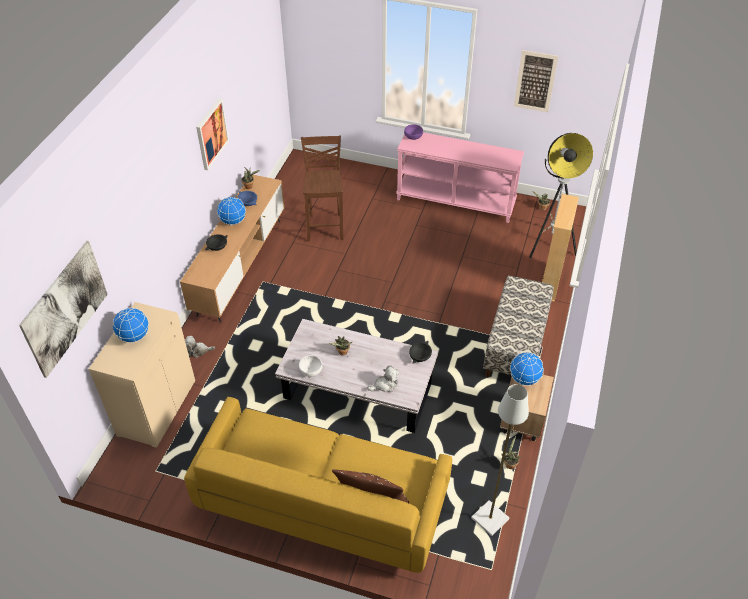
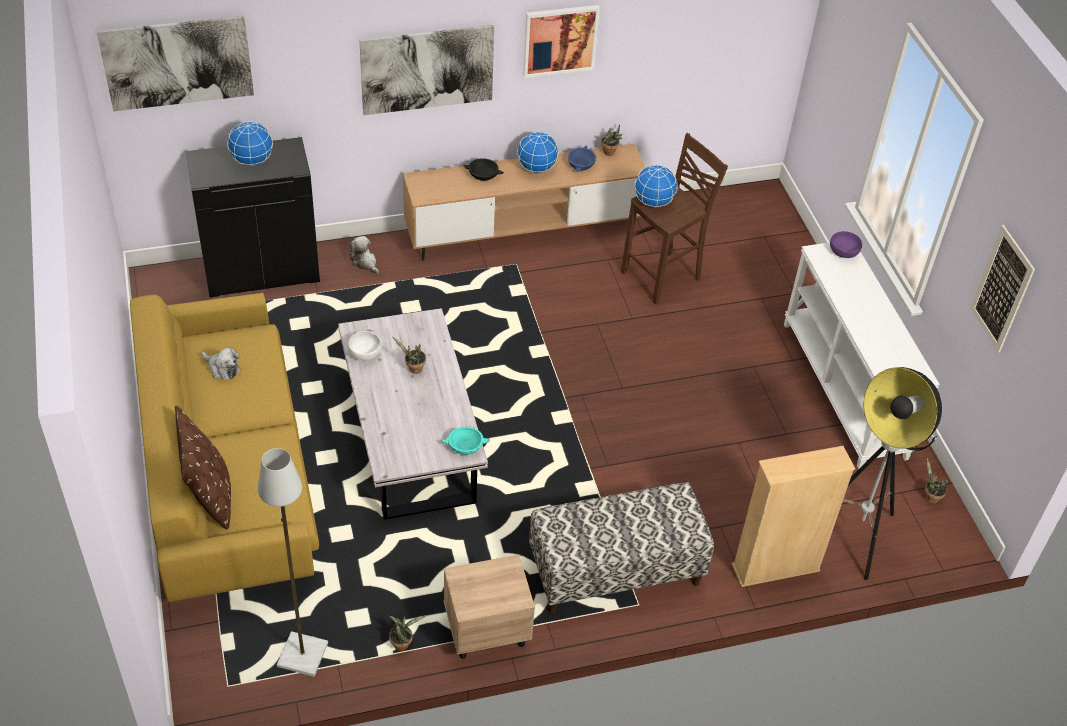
camera: 55 degrees right, 0 degrees up
(156, 407) = (262, 270): beige cabinet -> black cabinet
(170, 202) = (427, 69): none -> picture
(385, 385) = (392, 431): plush toy -> plush toy (222, 368)
(420, 356) = (465, 447): black bowl -> turquoise bowl
(456, 201) = (845, 389): pink console table -> white console table
(524, 378) = (507, 574): globe -> globe (653, 202)

